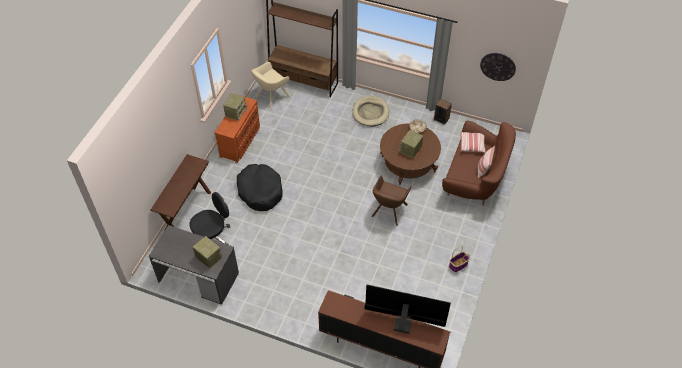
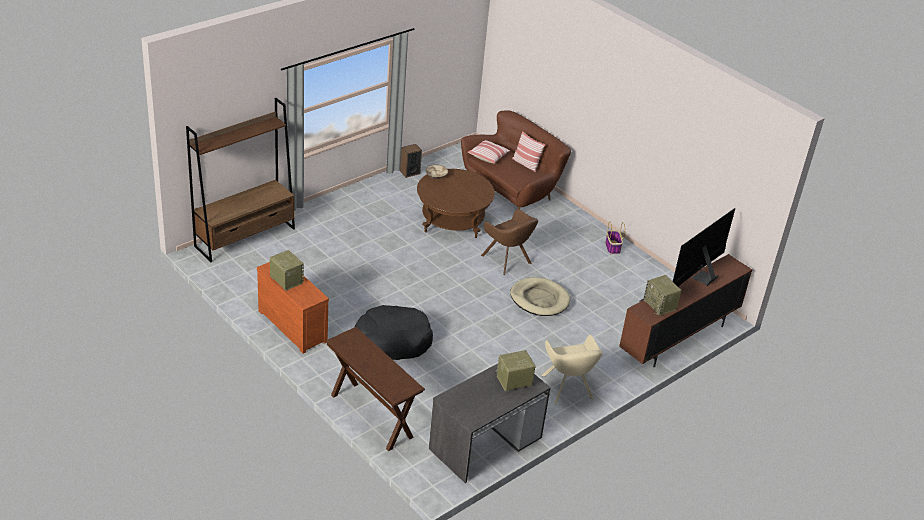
camera: 65 degrees left, 15 degrees down
(212, 236) = (429, 407): black office chair -> none
(271, 97) = (244, 272): beige armchair -> beige armchair (568, 388)
(370, 112) = (351, 212): beige dog bed -> beige dog bed (539, 299)
(410, 150) = (462, 192): radio -> radio (660, 305)
(498, 66) = (449, 65): wall clock -> none

